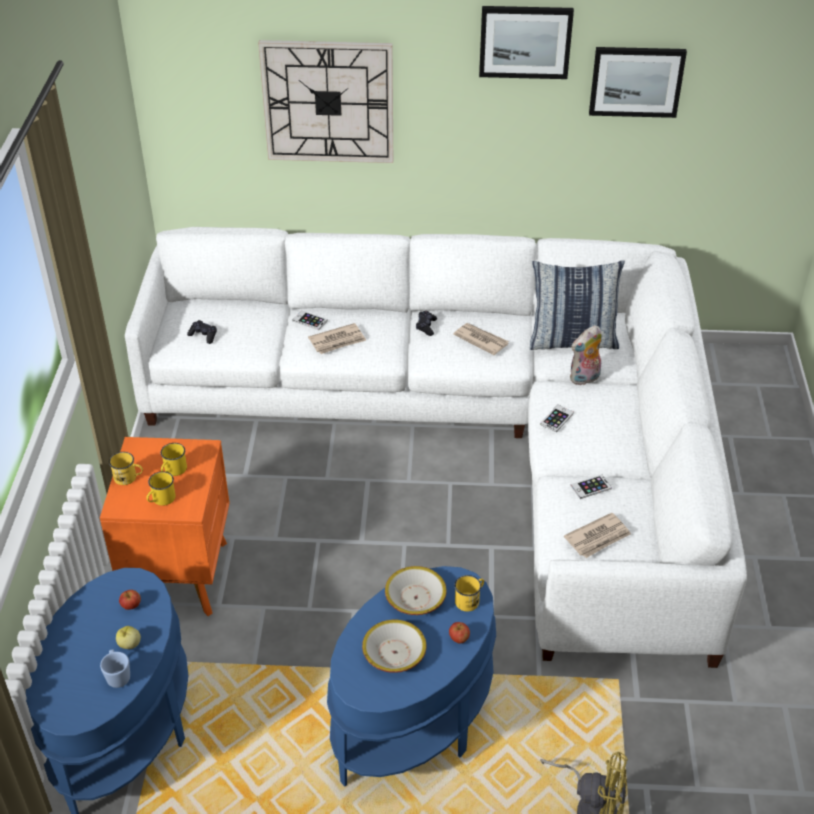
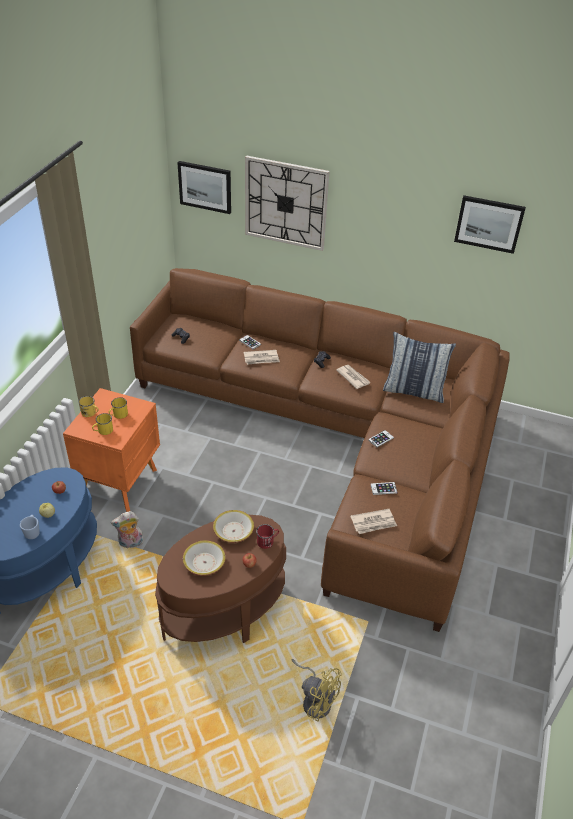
camera: 15 degrees right, 0 degrees up
(412, 720) = (224, 610): blue side table -> brown side table
(470, 600) = (267, 541): yellow mug -> red mug
(474, 436) = (339, 440): white sofa -> brown sofa
(525, 41) = (416, 184): picture -> picture (205, 186)
(585, 379) = (412, 417): plush toy -> plush toy (130, 544)

